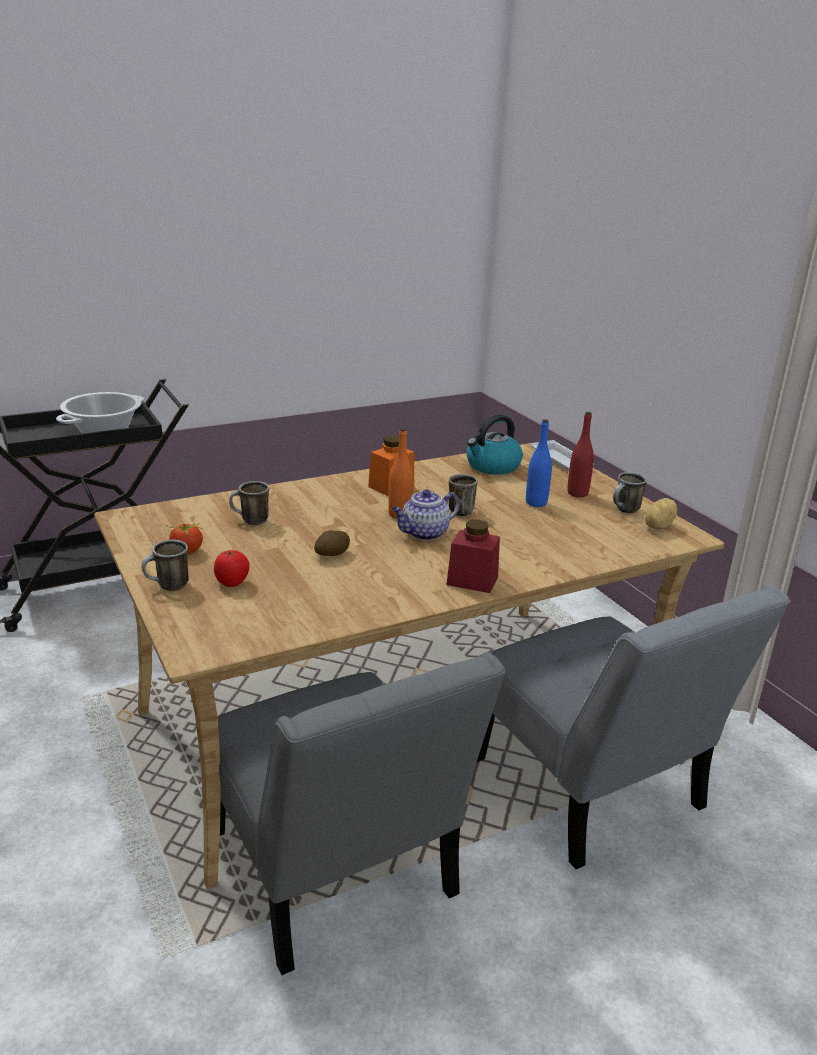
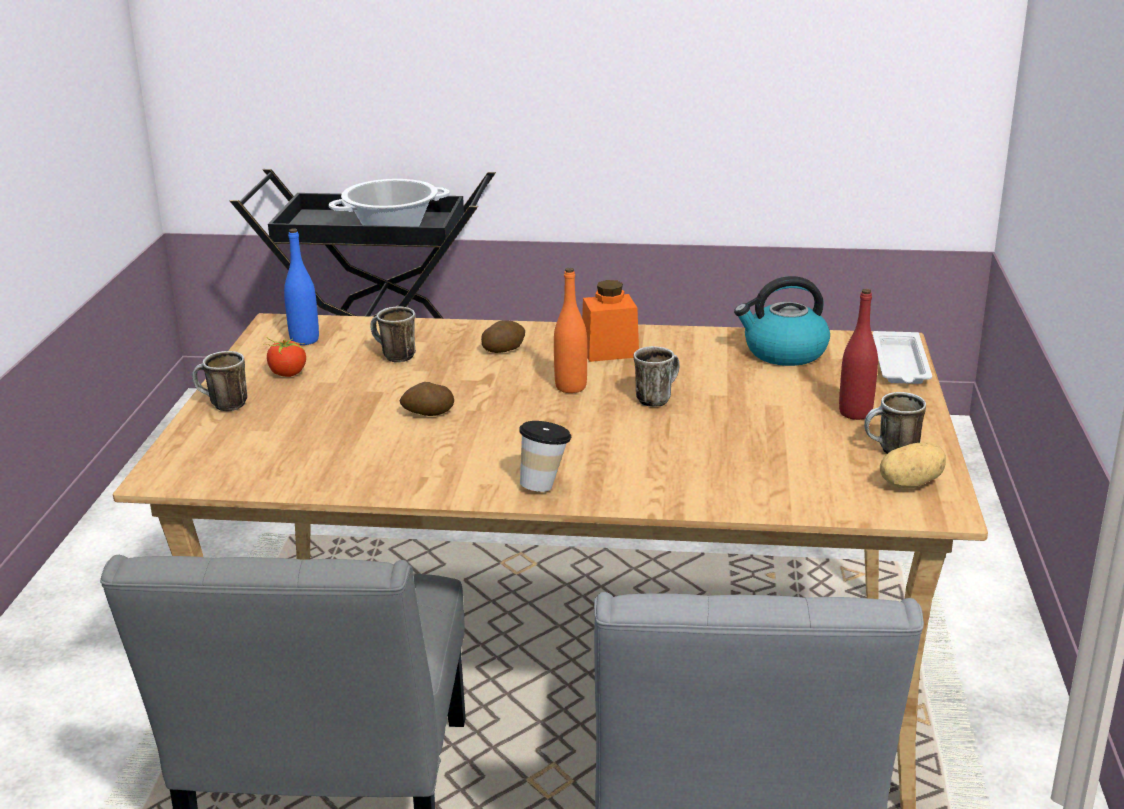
camera: 35 degrees right, 0 degrees up
(232, 583) = (286, 418): tomato -> none
(321, 500) = (503, 349): none -> potato
(424, 533) = (568, 416): teapot -> none
(472, 580) = (545, 484): red jar -> cup
(536, 503) = (773, 412): blue bottle -> blue bottle (304, 340)

